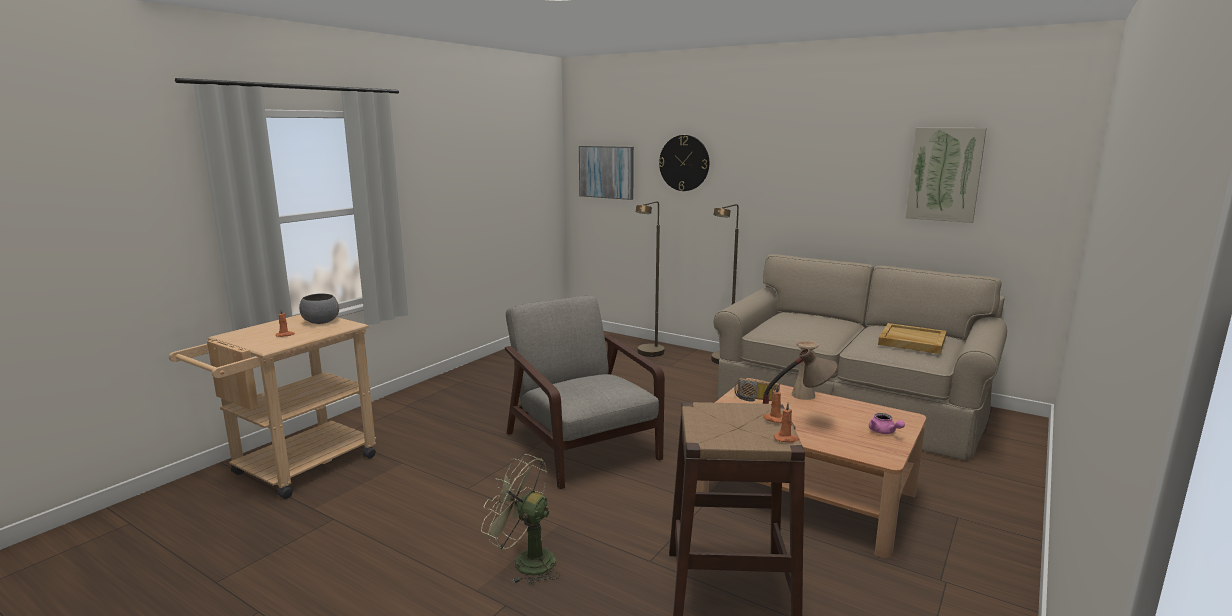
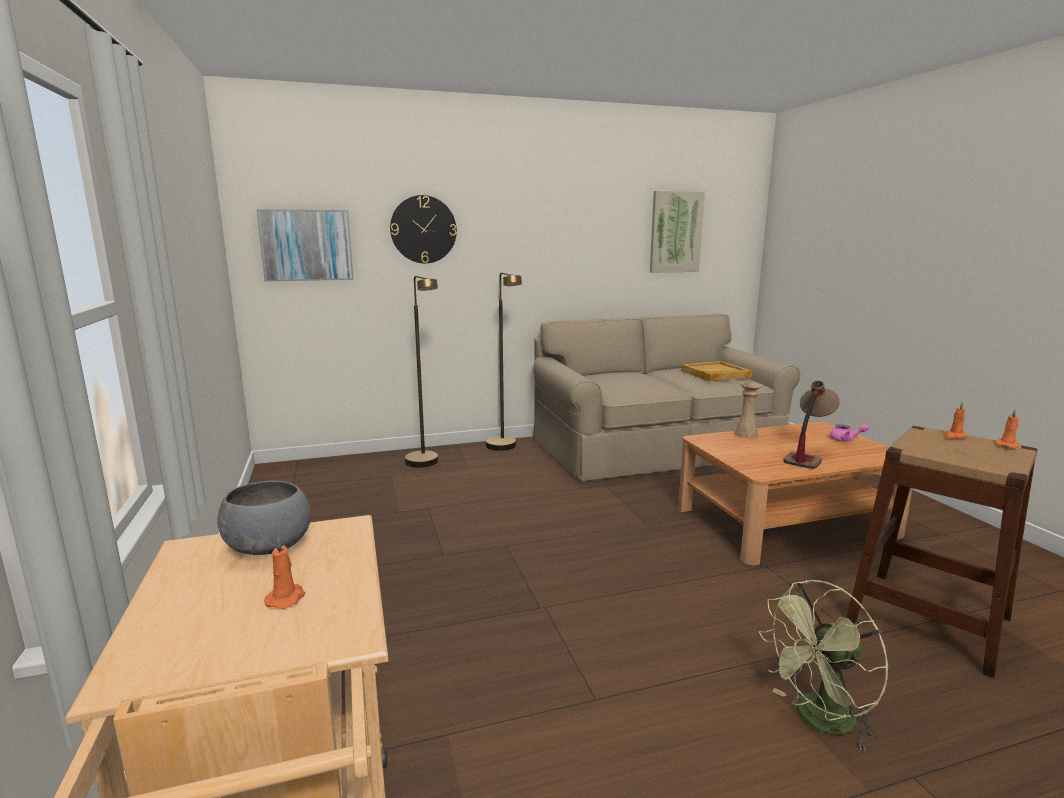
camera: 50 degrees left, 0 degrees up
(580, 445) = (576, 578): grey armchair -> none
(755, 399) = (737, 449): radio -> none

